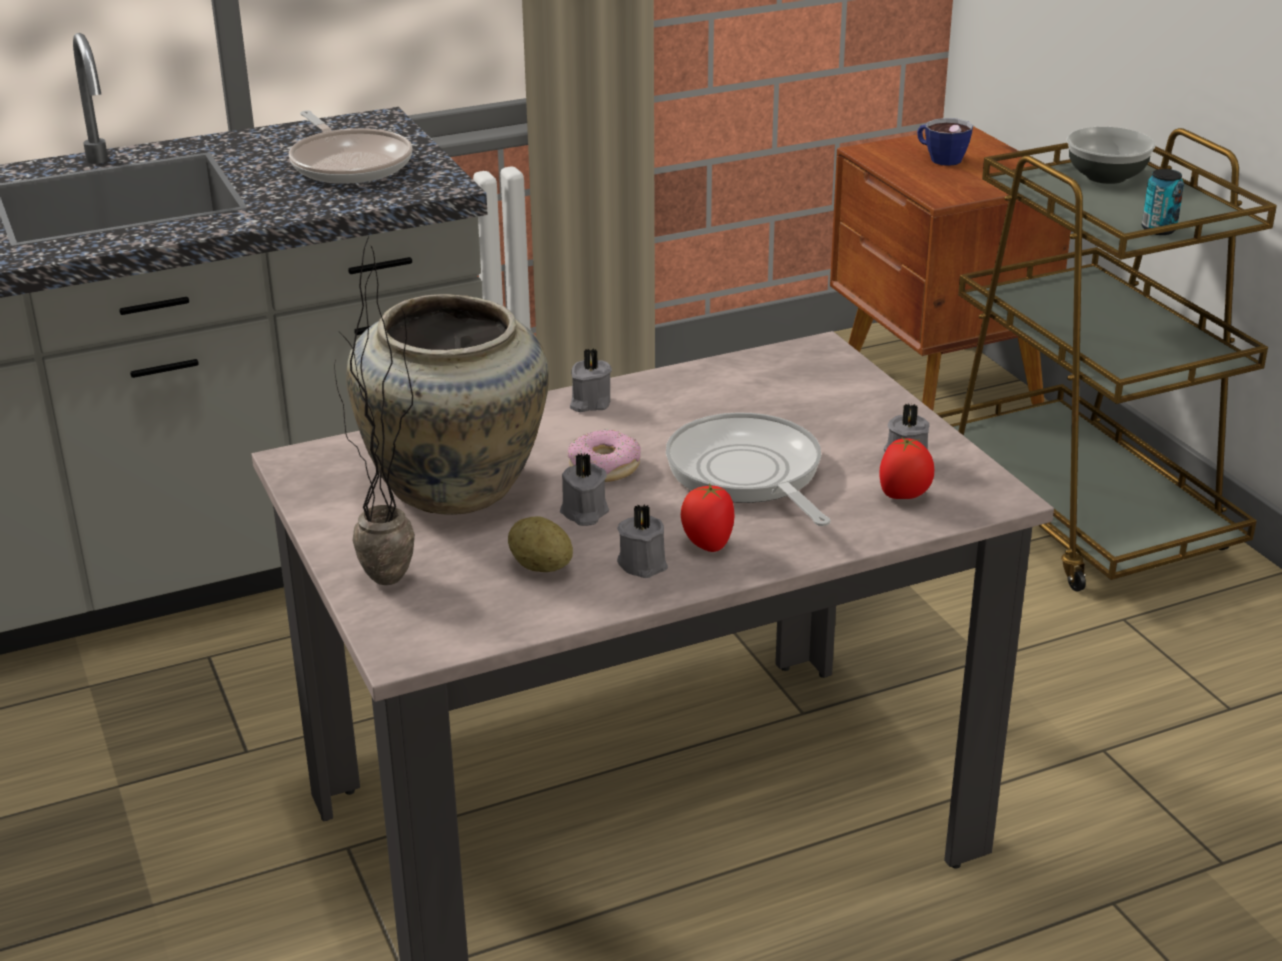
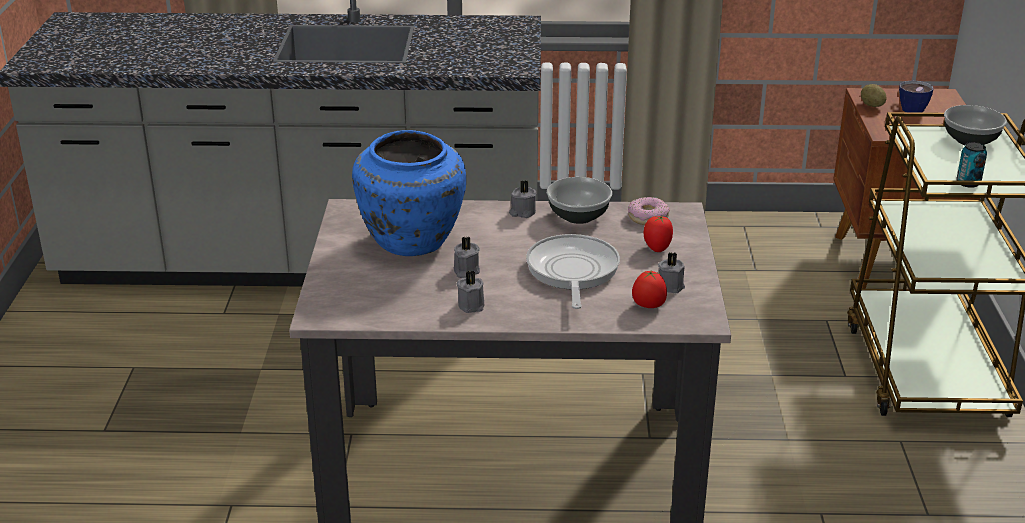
camera: 25 degrees right, 0 degrees up
(349, 164) = (481, 46): frying pan -> none
(391, 589) = (336, 284): potted plant -> none
(456, 490) = (411, 242): beige vase -> blue vase
(541, 567) = (419, 293): potato -> potato (872, 105)
(604, 467) = (498, 249): donut -> donut (648, 217)
(679, 390) = (578, 217): none -> bowl
(707, 544) = (514, 304): tomato -> tomato (657, 248)

